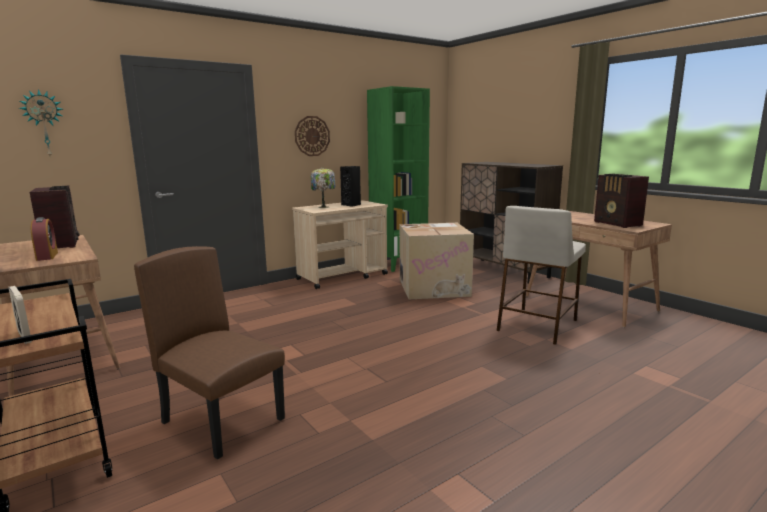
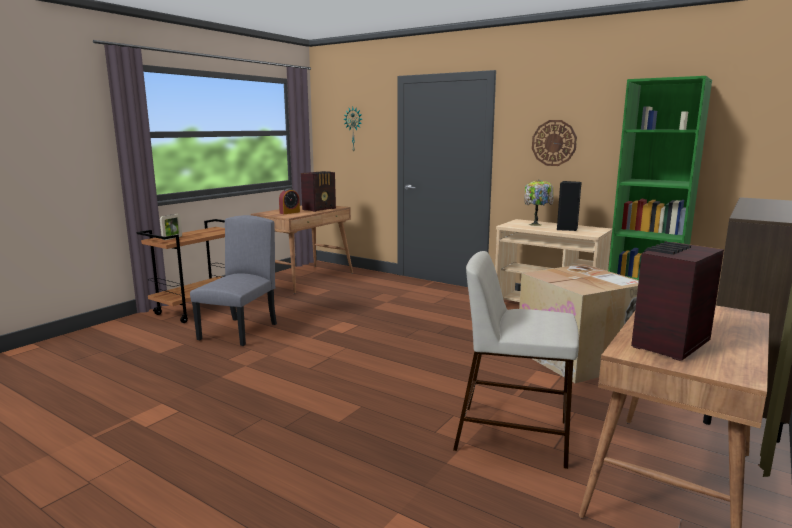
camera: 70 degrees right, 0 degrees up
(223, 420) = (239, 332): brown chair -> grey chair

